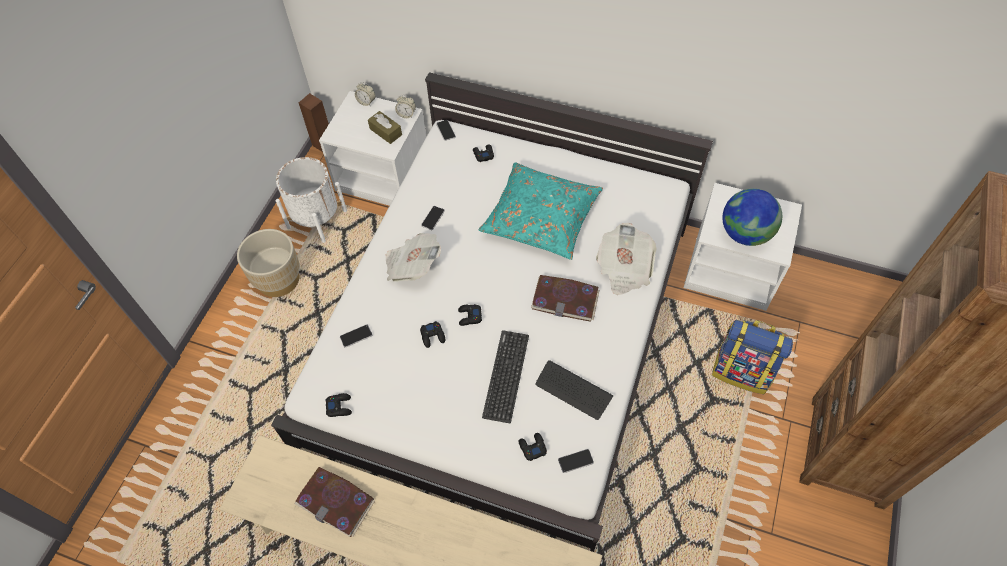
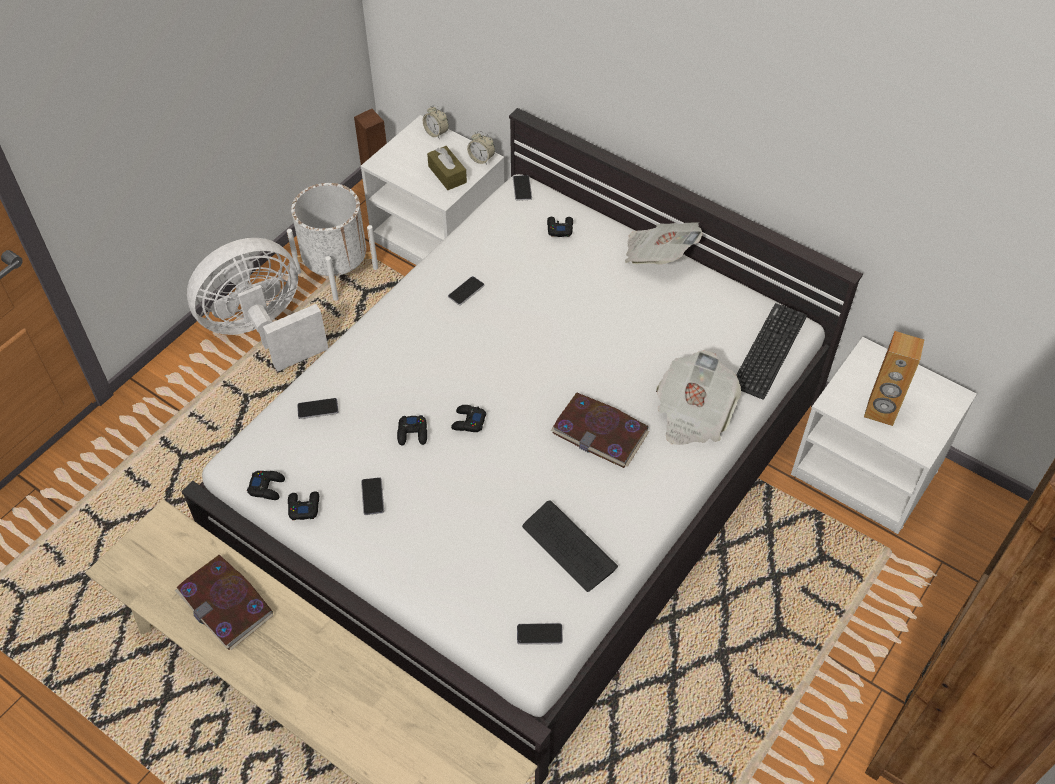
camera: 15 degrees right, 5 degrees down
(278, 279) = (263, 331): beige planter -> white fan
(412, 266) = (419, 343): newspaper -> newspaper (659, 255)
(420, 392) = (372, 496): none -> phone
(506, 376) = (488, 506): keyboard -> keyboard (769, 351)
(532, 447) = (489, 602): black game controller -> black game controller (303, 507)
(541, 218) = (606, 324): turquoise pillow -> none
(742, 371) = (835, 605): backpack -> none
(745, 233) = (880, 412): globe -> brown speaker

